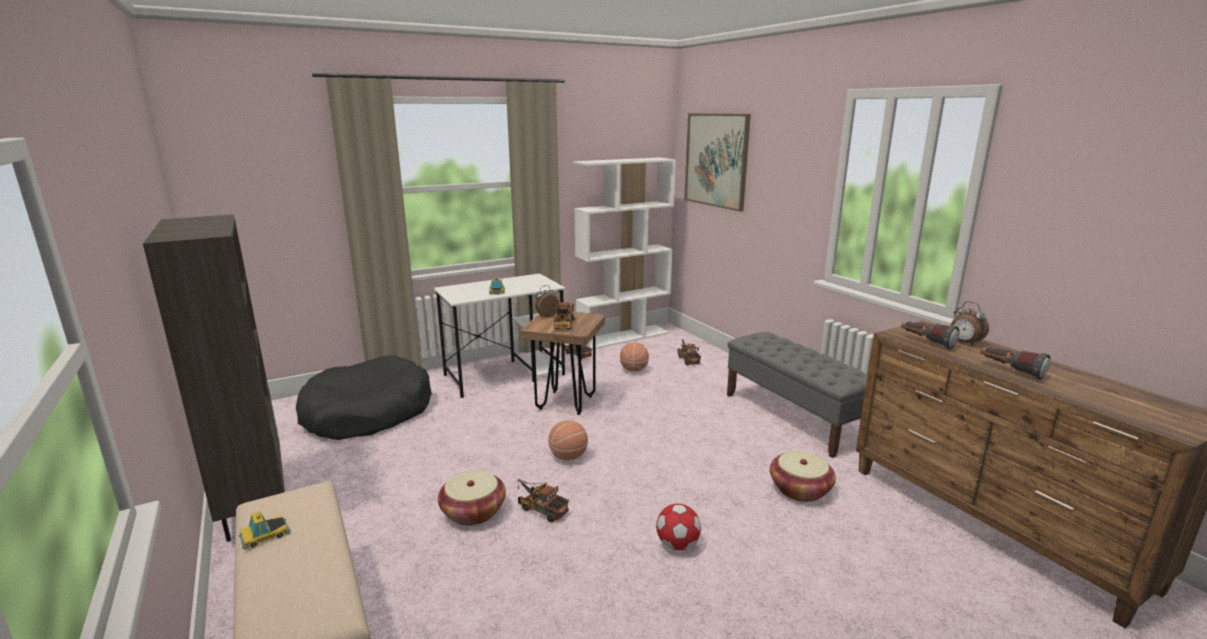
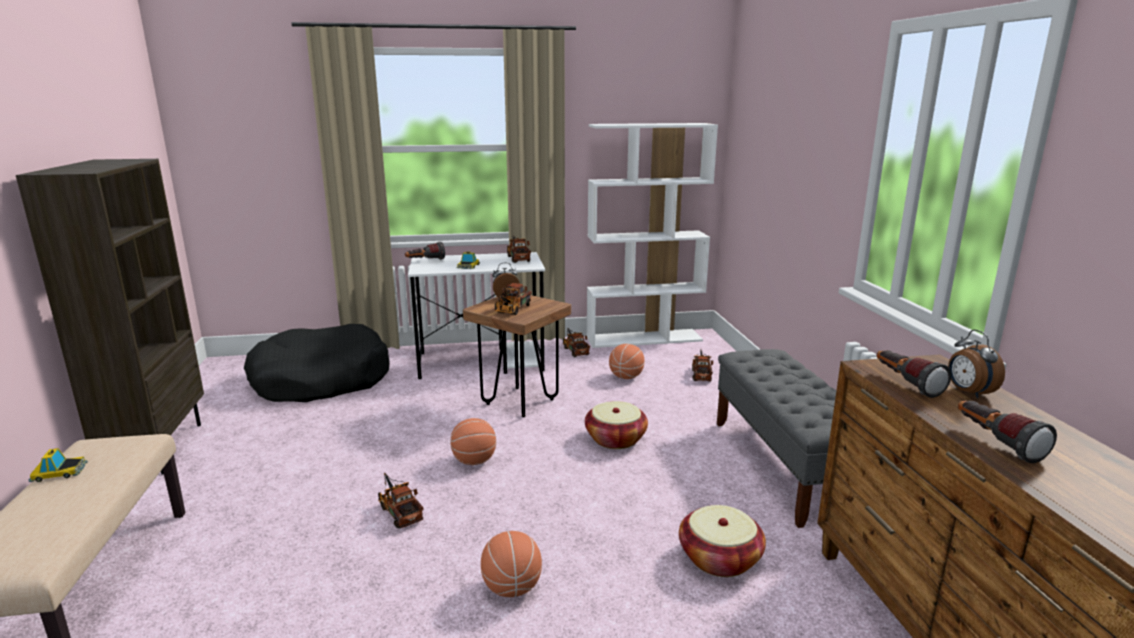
camera: 20 degrees right, 0 degrees up
(452, 291) = (425, 261): none -> flashlight
(473, 512) = (332, 499): basket -> basket (615, 439)
(531, 280) = (518, 258): none -> toy truck
(677, 544) = (512, 588): football -> basketball
(716, 160) = (762, 126): picture -> none

